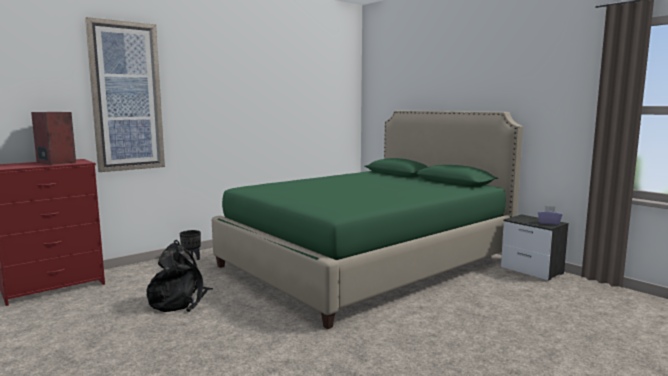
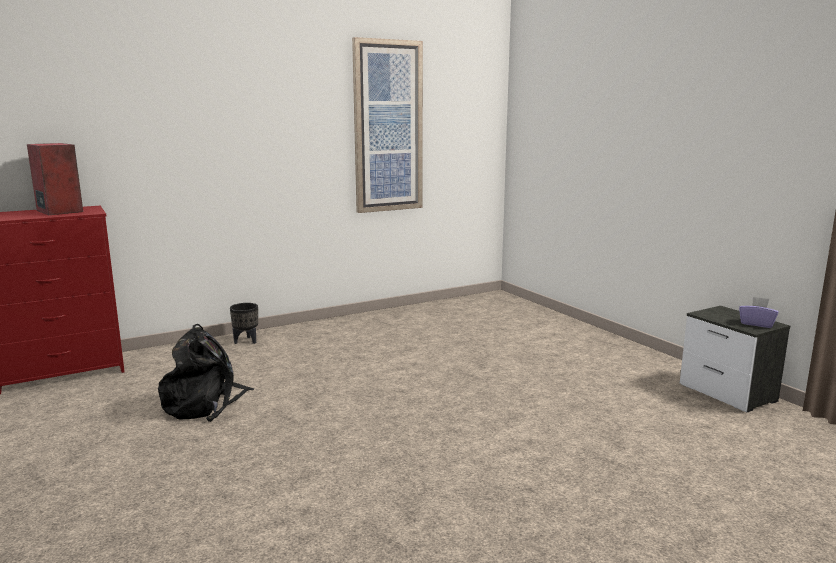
camera: 10 degrees right, 5 degrees up
(126, 97) = (156, 121): picture -> picture (388, 127)
(367, 263) = (480, 363): green bed -> none

